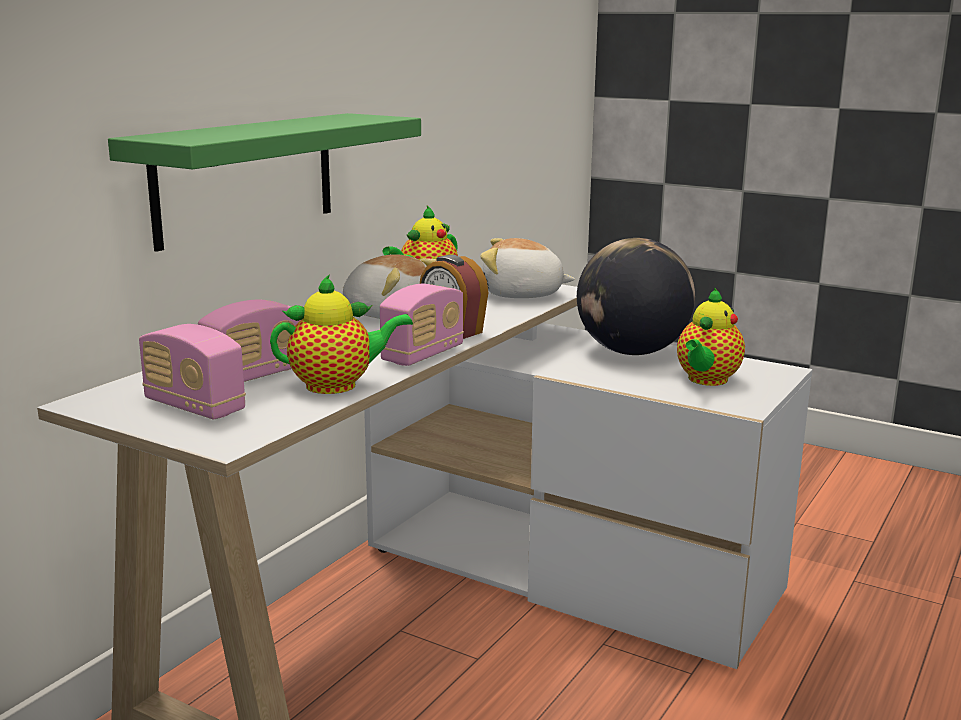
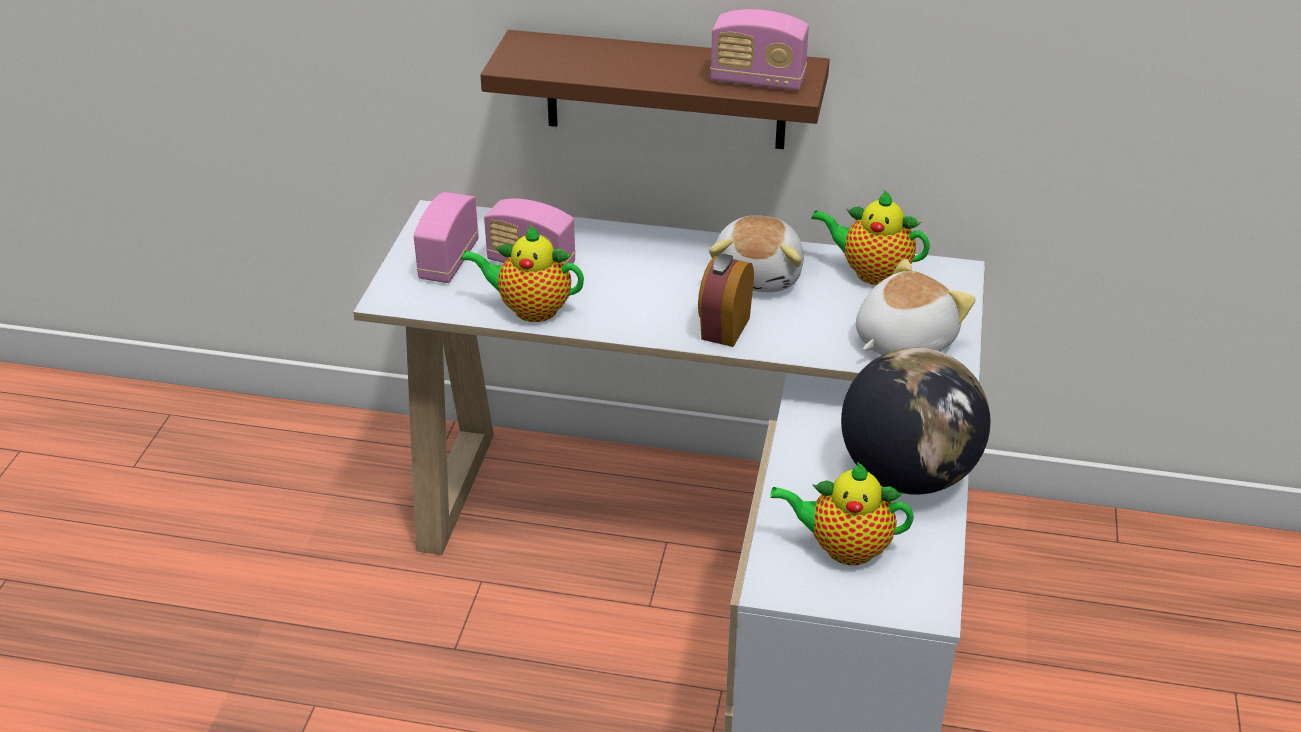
camera: 70 degrees right, 20 degrees up
(246, 177) = (665, 90): green shelf -> brown shelf
(337, 385) = (530, 309): teapot -> teapot turned 135 degrees clockwise
(423, 355) = (638, 330): radio -> radio (757, 81)
(522, 295) = (902, 341): plush toy -> plush toy turned 60 degrees clockwise

